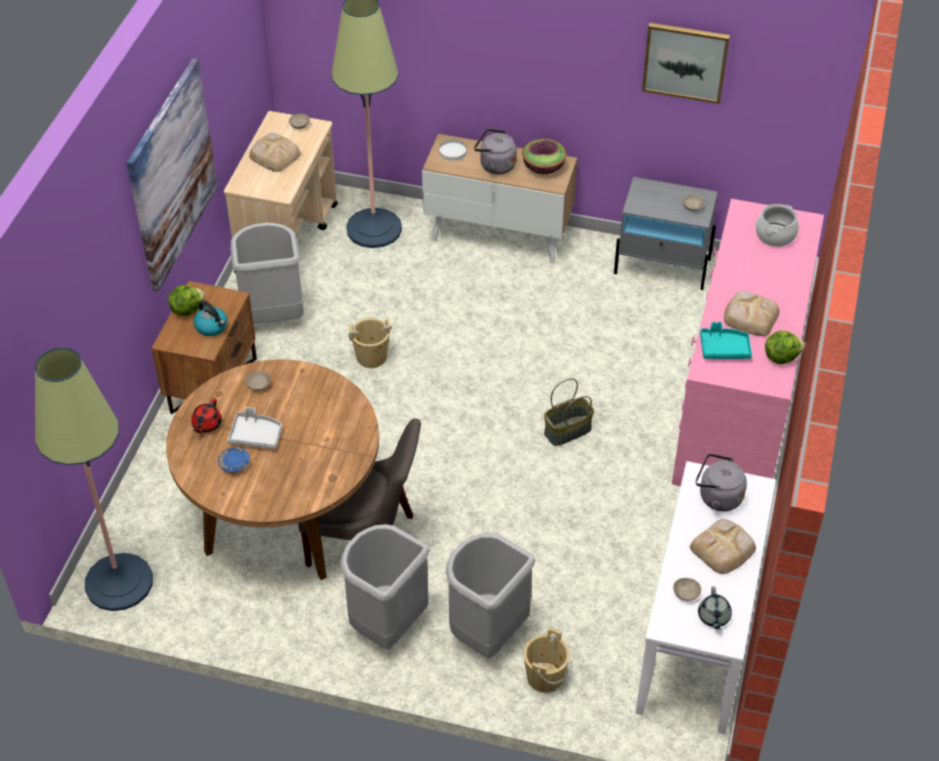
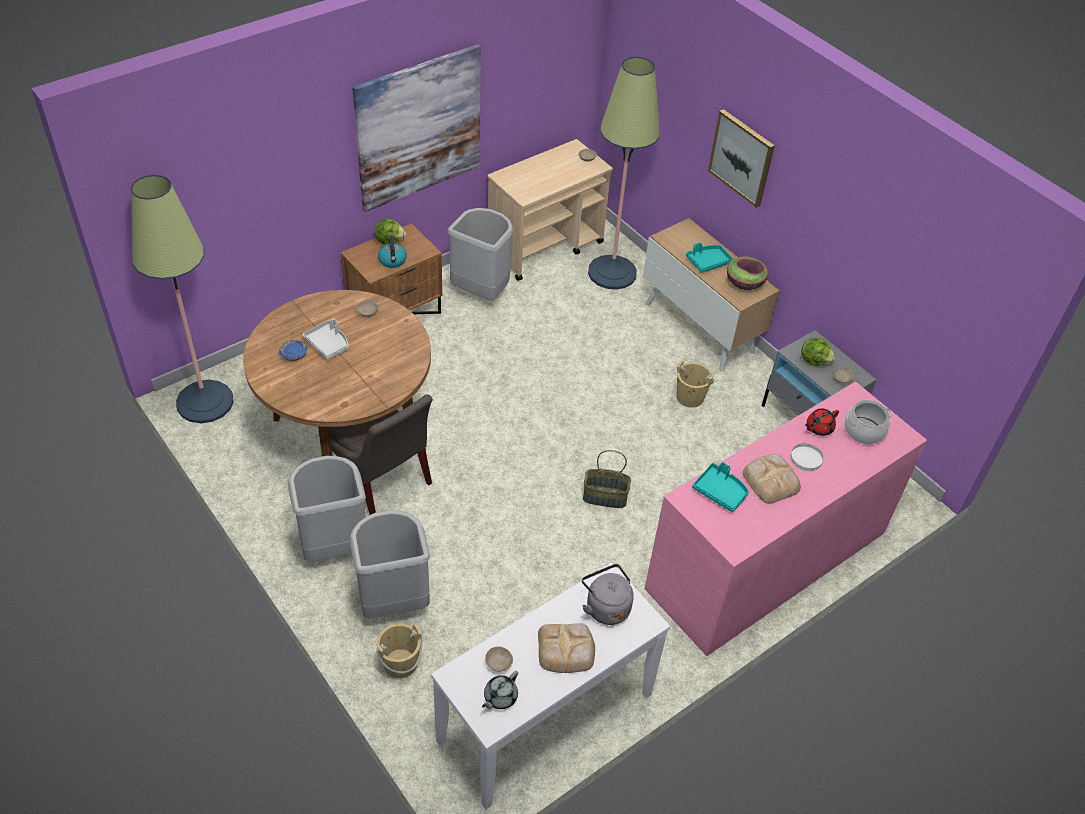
camera: 35 degrees right, 0 degrees up
(206, 424) = (306, 317): red teapot -> red teapot (818, 428)
(274, 155) = (547, 169): bread -> none
(371, 357) = (518, 358): beige bucket -> beige bucket (690, 397)
(453, 151) = (686, 235): white plate -> white plate (806, 458)
(495, 165) = (708, 262): grey kettle -> turquoise tray
(685, 62) = (883, 240): picture -> picture (742, 157)
(781, 357) = (763, 528): lettuce -> lettuce (814, 360)

